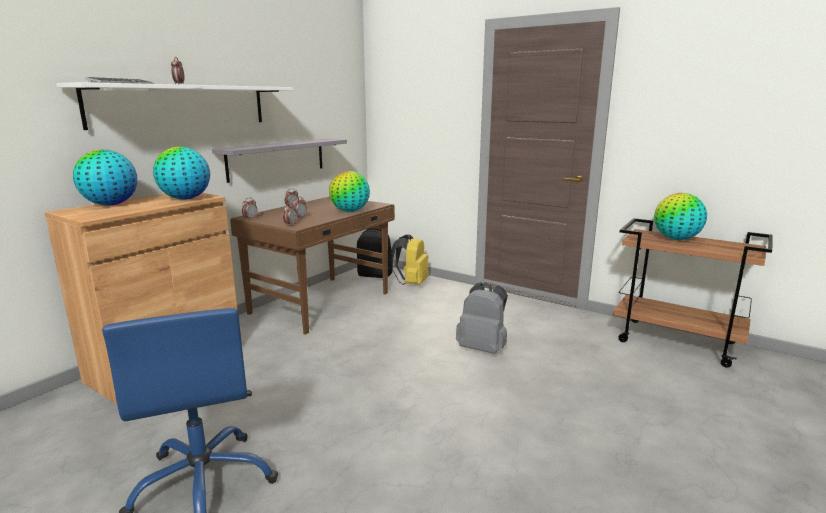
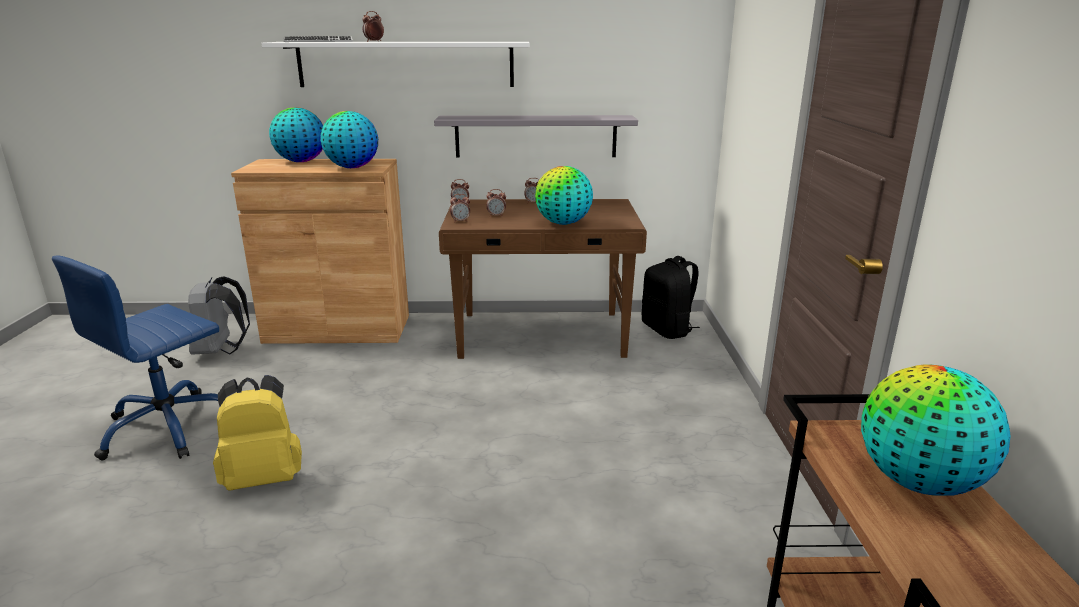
camera: 55 degrees right, 5 degrees up
(412, 283) = (682, 360): yellow backpack -> yellow backpack (264, 477)
(483, 348) = (554, 482): grey backpack -> grey backpack (220, 351)

